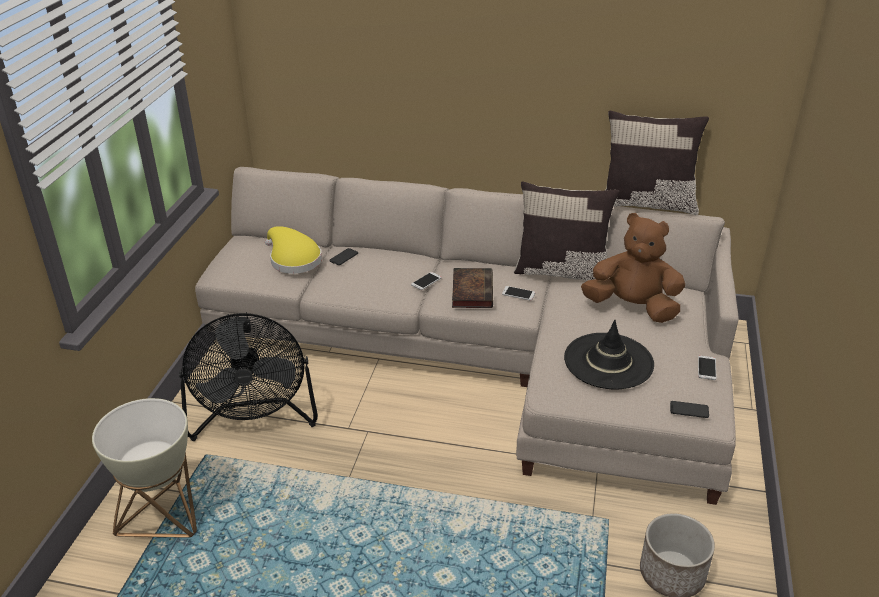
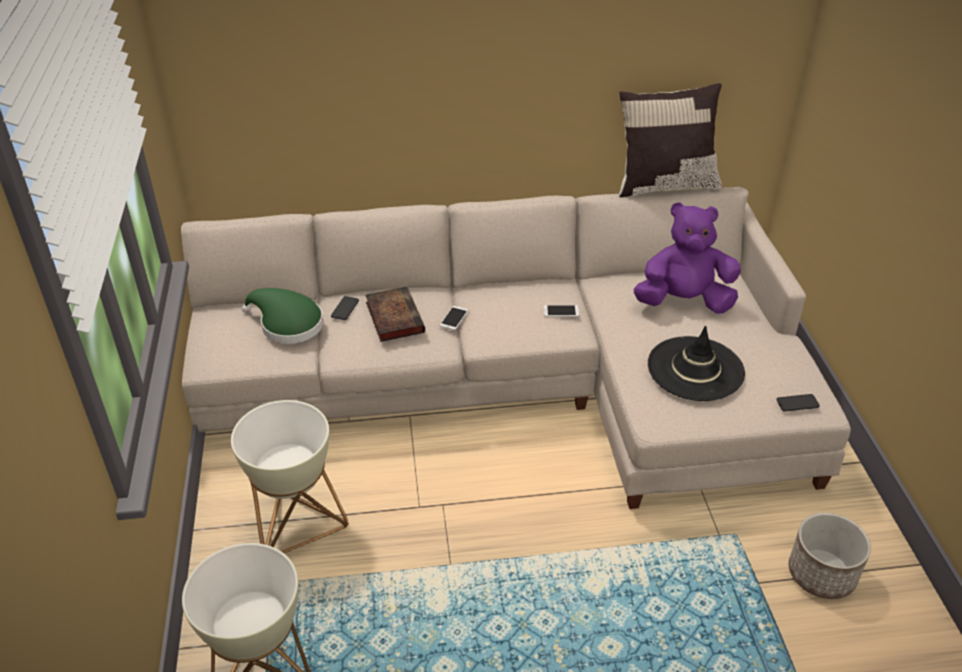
camera: 20 degrees left, 5 degrees up
(249, 416) = (298, 523): black fan -> planter
(293, 260) = (287, 324): yellow hat -> green hat
(471, 290) = (510, 319): book -> book (393, 317)
(562, 272) = (591, 276): pillow -> none
(632, 307) = (684, 302): brown plush toy -> purple plush toy
(707, 368) = (789, 353): phone -> none

